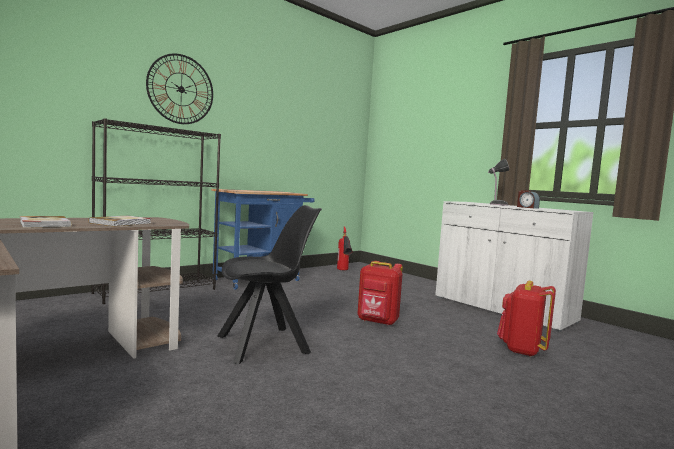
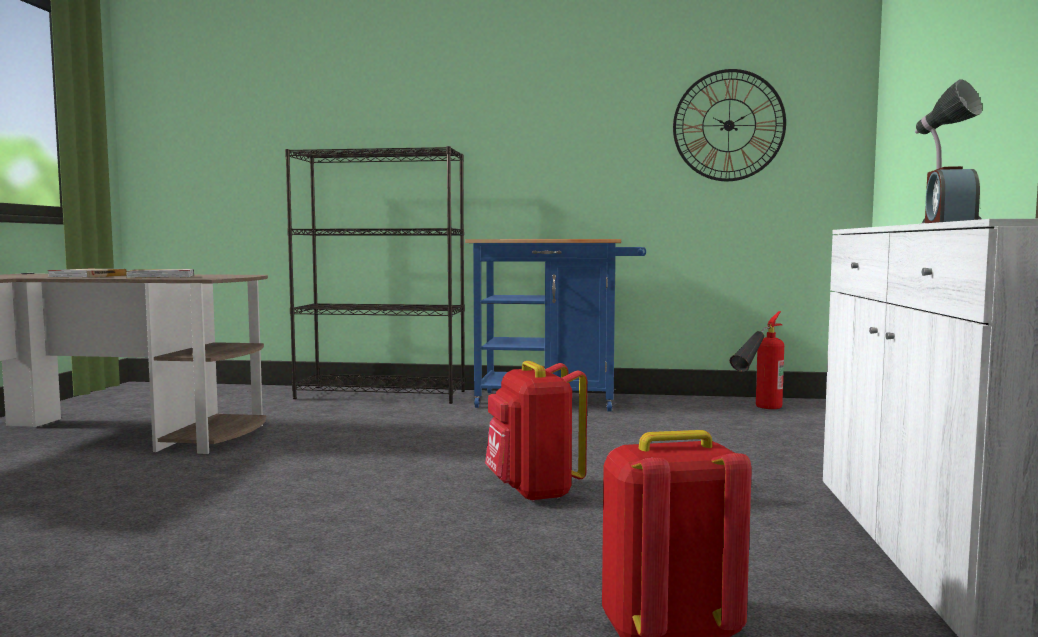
camera: 50 degrees right, 0 degrees up
(181, 89) = (431, 87): wall clock -> wall clock (728, 125)
(265, 344) = (290, 474): black chair -> none

